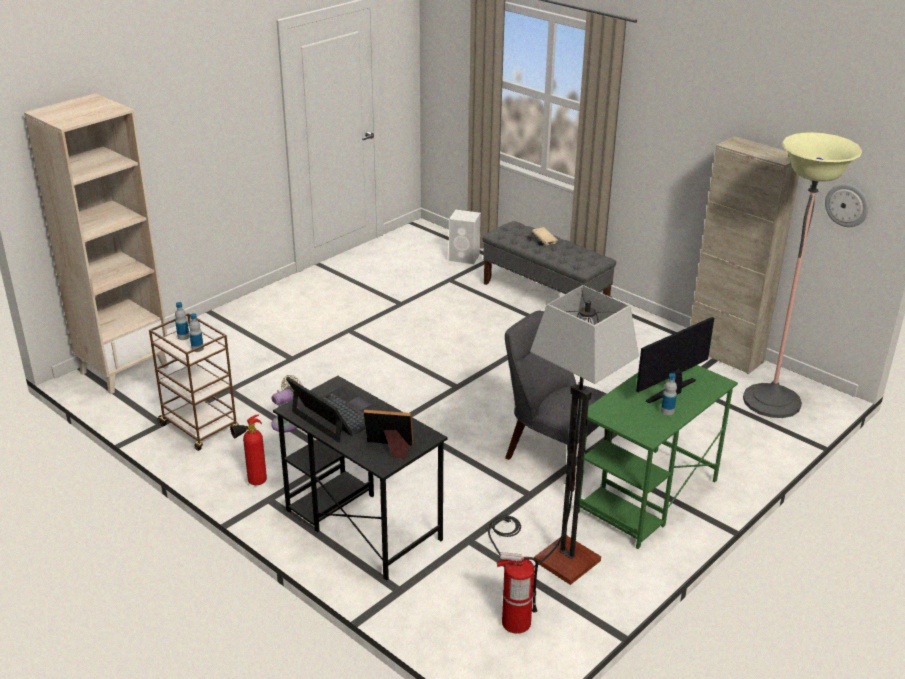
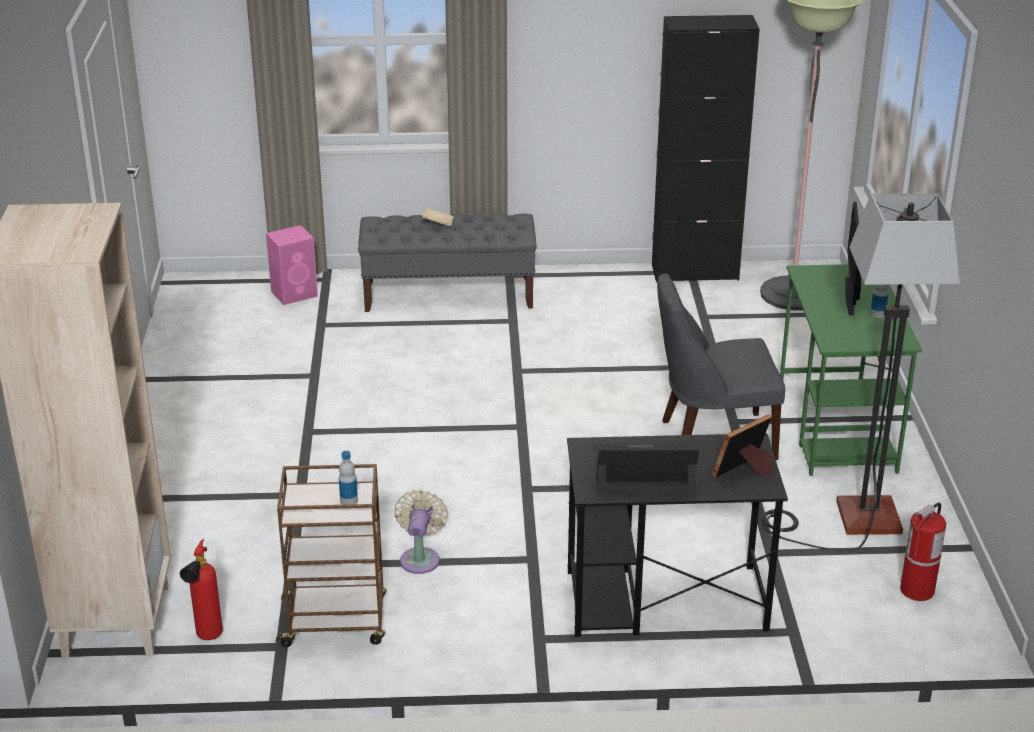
camera: 45 degrees left, 0 degrees up
(183, 337) = (306, 499): bottle -> none
(253, 483) = (495, 635): fire extinguisher -> fire extinguisher (207, 639)
(465, 257) = (295, 293): white speaker -> pink speaker
(725, 355) = (695, 272): beige cabinet -> black cabinet
(847, 205) = (808, 54): wall clock -> none

